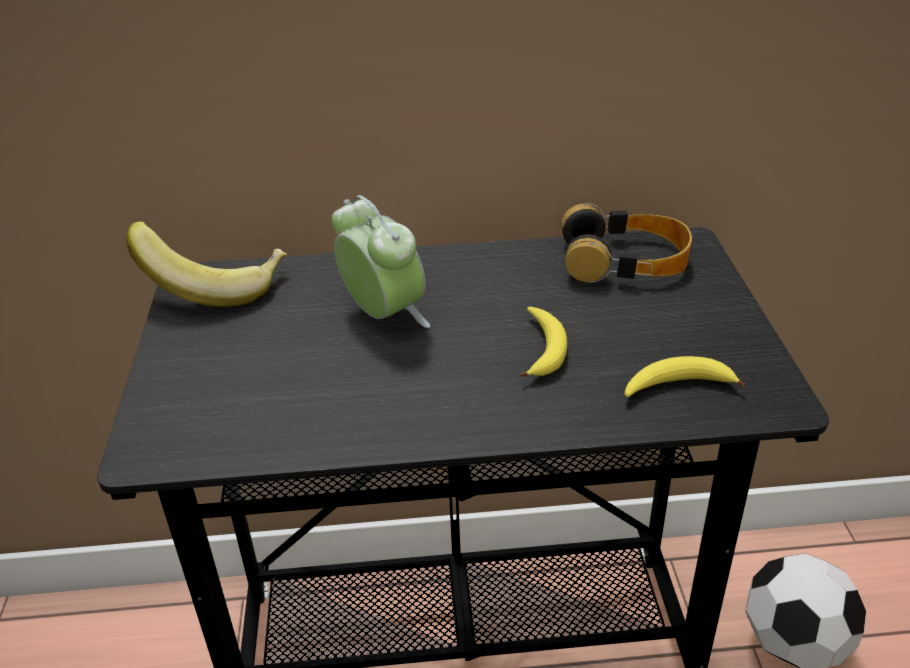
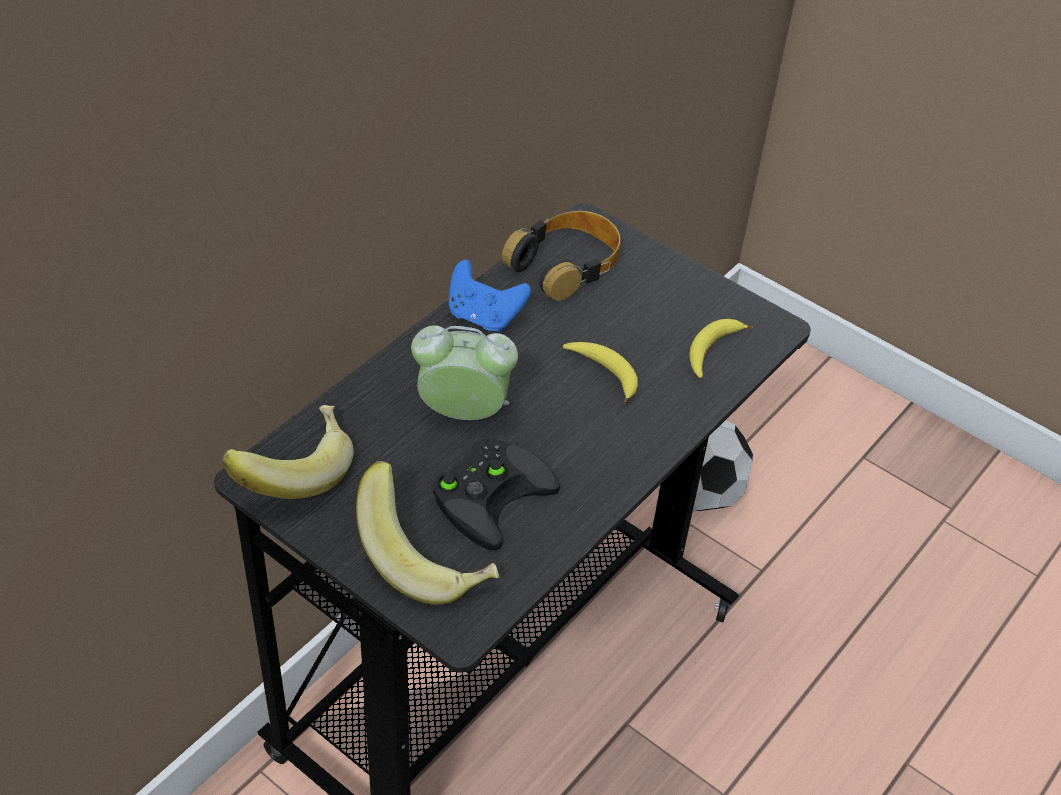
camera: 50 degrees left, 10 degrees up
(203, 392) = (427, 558): none -> banana
(318, 377) = (490, 492): none -> black game controller
(500, 263) = (484, 317): none -> blue game controller

